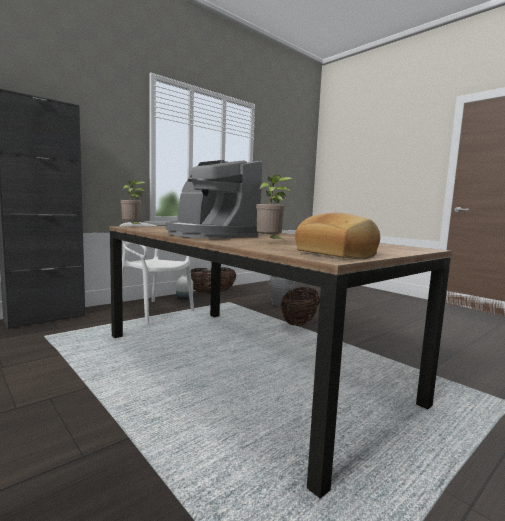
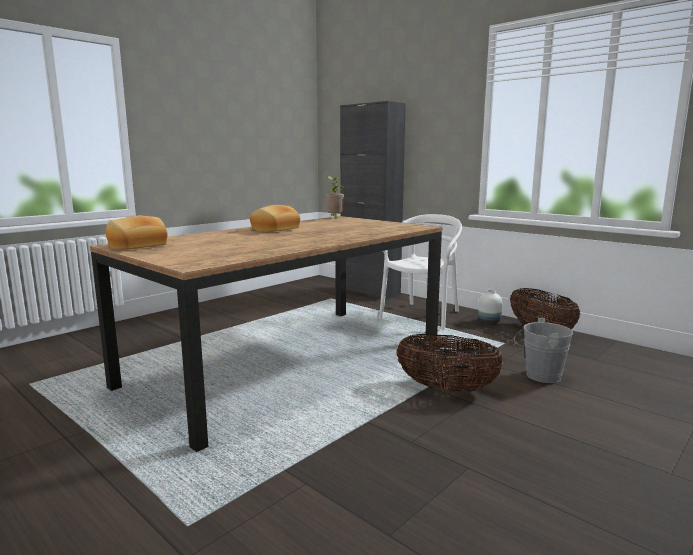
camera: 85 degrees right, 5 degrees up
(210, 235) = (276, 229): coffee machine -> bread
(270, 243) = (214, 238): potted plant -> none

